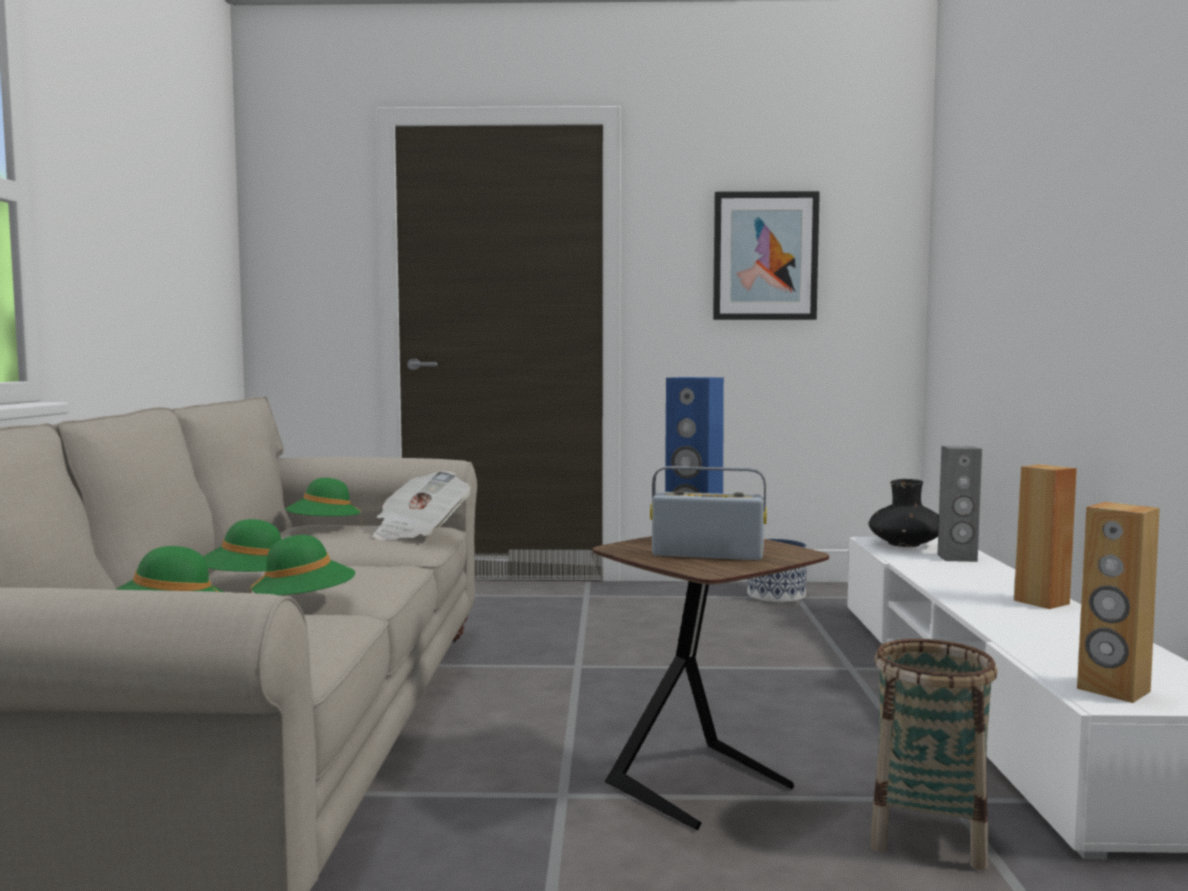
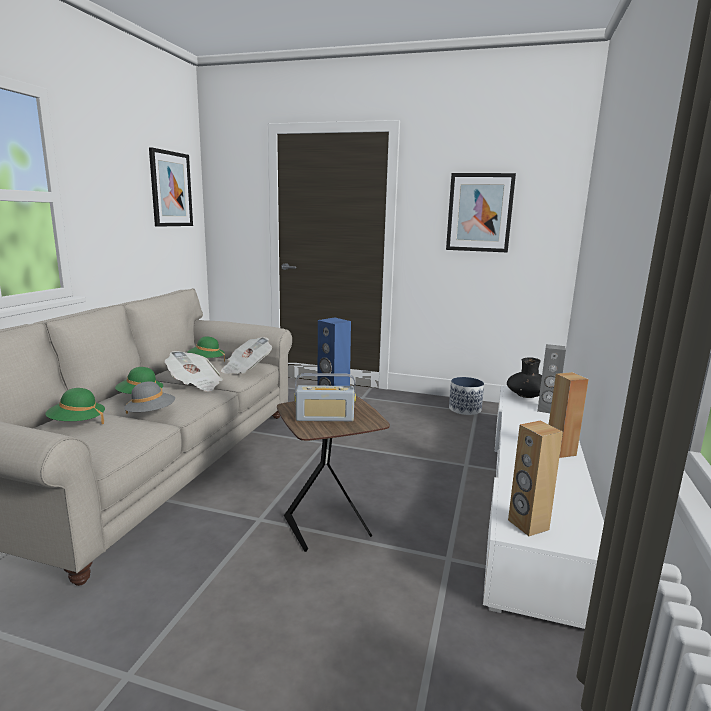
camera: 15 degrees right, 10 degrees up
(195, 216) = (171, 189): none -> picture
(304, 605) = (151, 414): green hat -> grey hat
(343, 560) = (195, 385): none -> newspaper
(707, 554) = (325, 418): radio -> radio turned 150 degrees clockwise
(928, 834) = (417, 577): basket -> none

